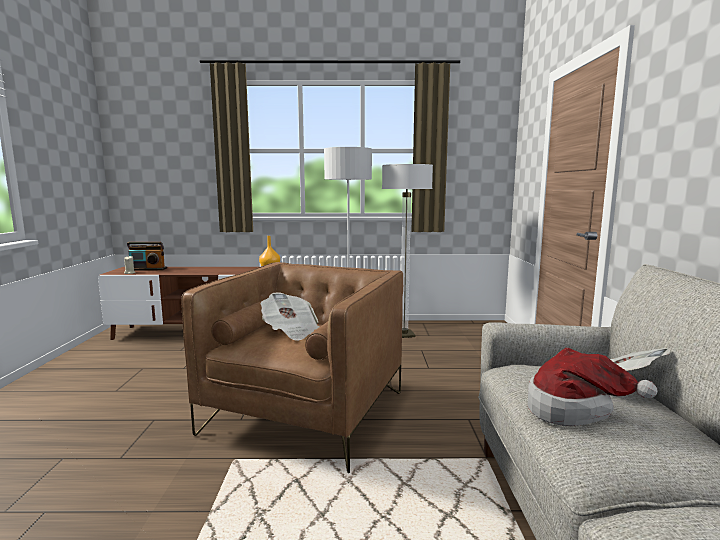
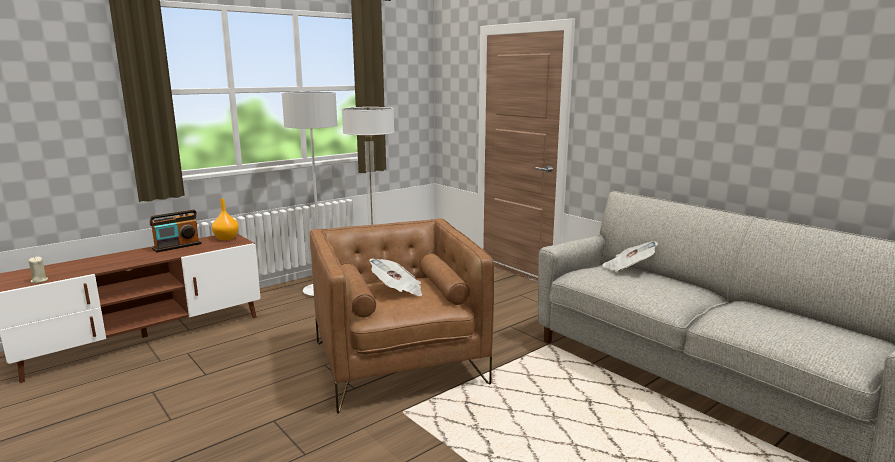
camera: 40 degrees left, 5 degrees up
(147, 269) = (50, 270): radio -> radio (177, 246)
(574, 409) = (635, 286): hat -> none

